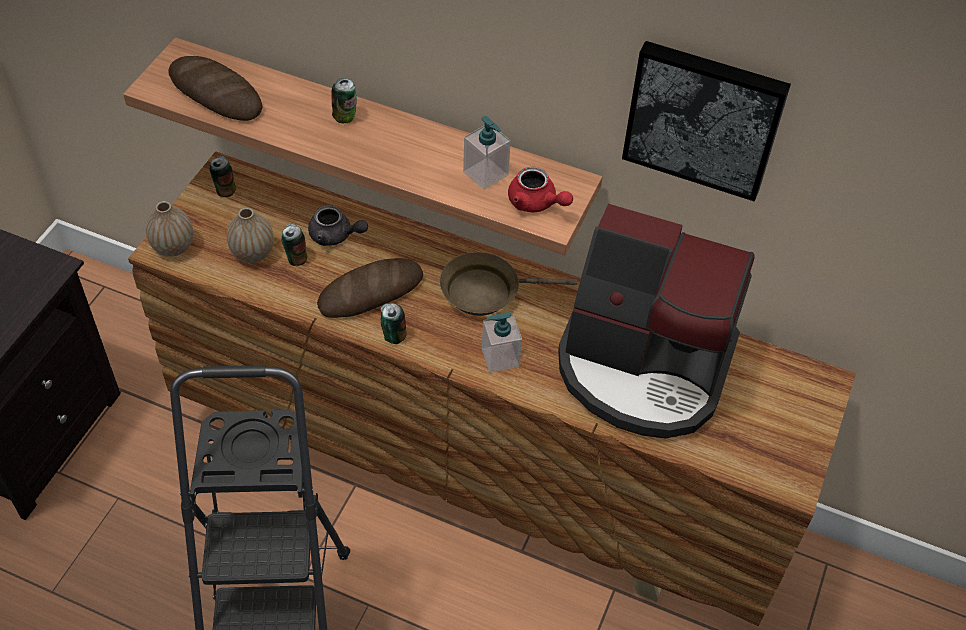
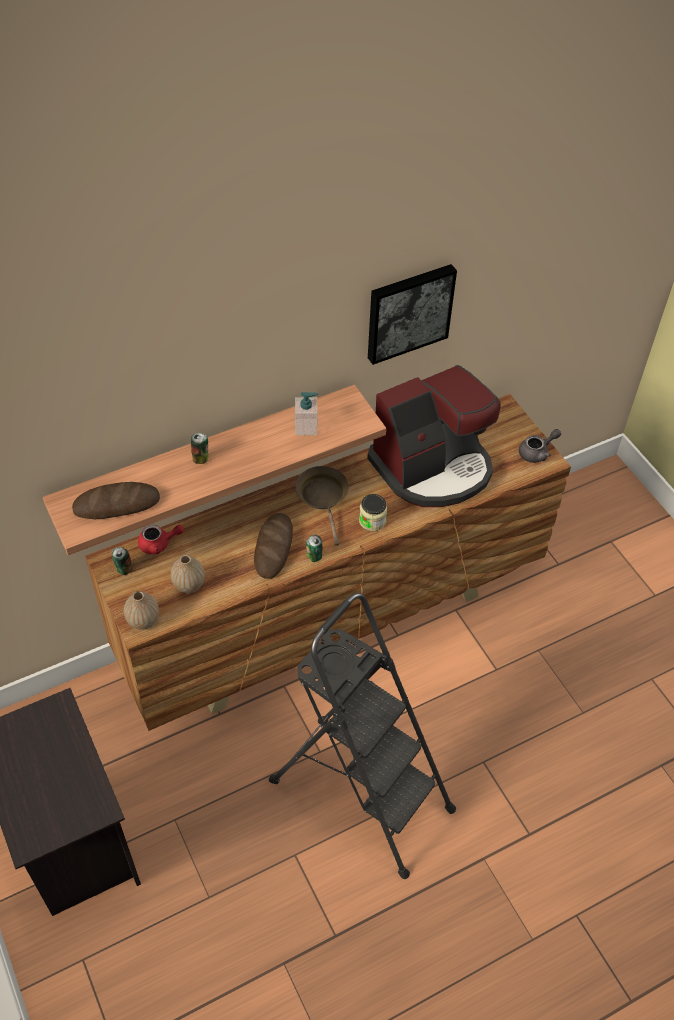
camera: 50 degrees left, 0 degrees up
(296, 258) = (213, 566): can -> none
(335, 236) = (216, 538): grey teapot -> grey teapot (537, 452)
(486, 291) = (323, 497): brown frying pan -> brown frying pan turned 135 degrees clockwise
(500, 357) = (372, 521): soap dispenser -> jar
(536, 203) = (347, 421): red teapot -> red teapot (159, 544)

